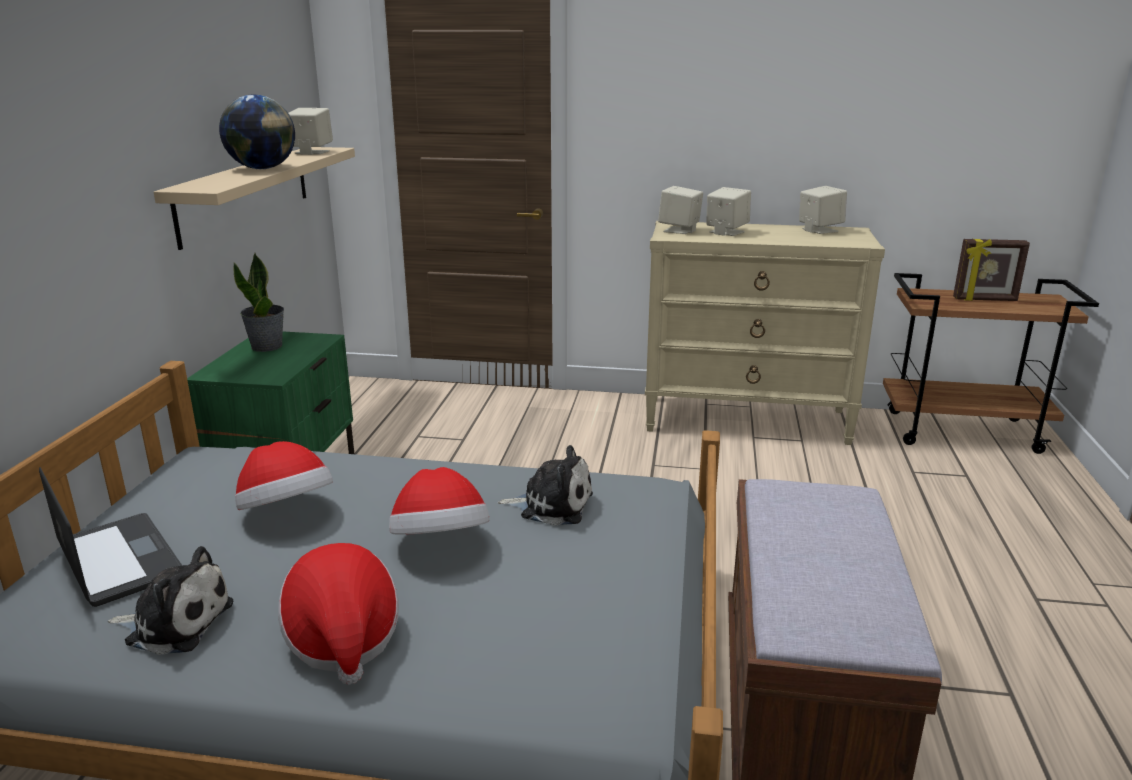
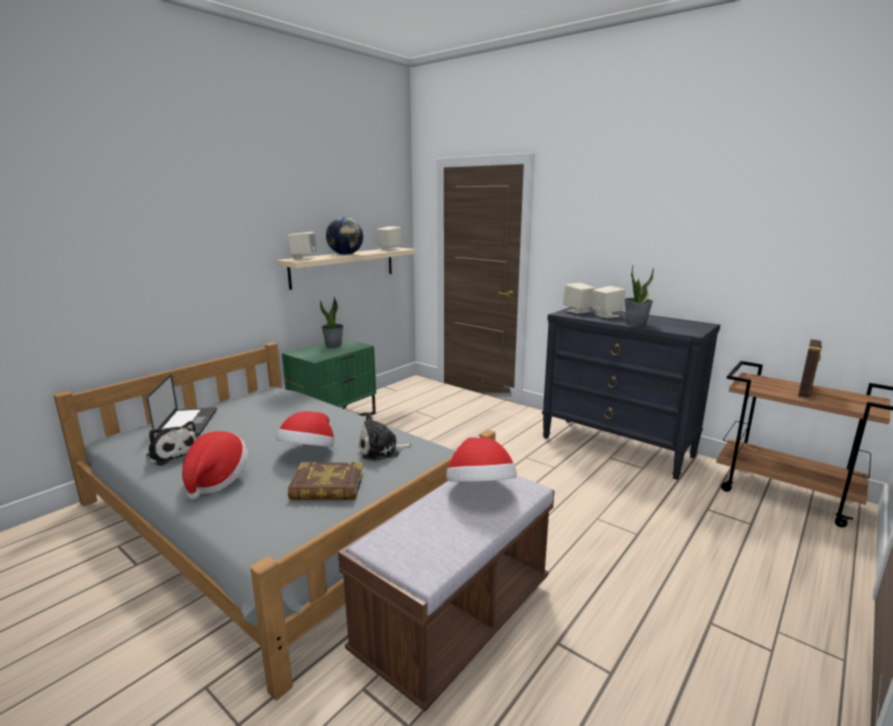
camera: 30 degrees right, 5 degrees down
(286, 512) = (267, 421): hat -> hat (480, 490)
(550, 586) = (327, 487): none -> book
(552, 505) = (382, 450): plush toy -> plush toy turned 120 degrees clockwise
(747, 420) = (617, 446): beige dresser -> black dresser
(782, 240) = (635, 324): none -> potted plant
(819, 230) = (676, 321): beige speaker -> beige speaker (303, 258)
(985, 300) = (805, 391): picture frame -> picture frame turned 90 degrees counterclockwise

